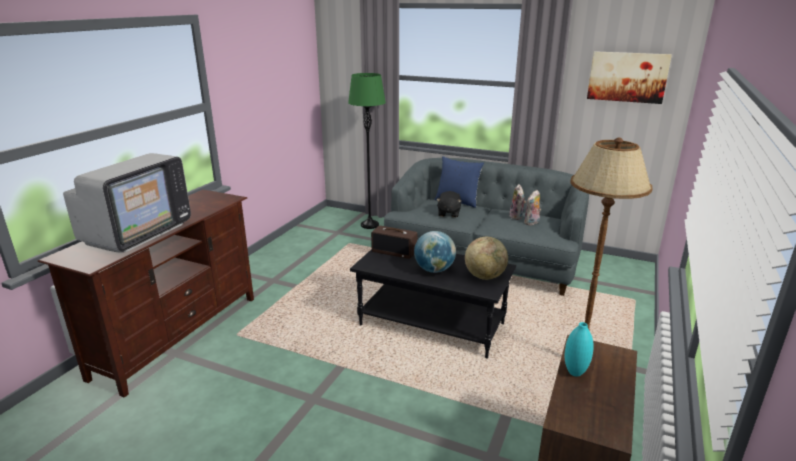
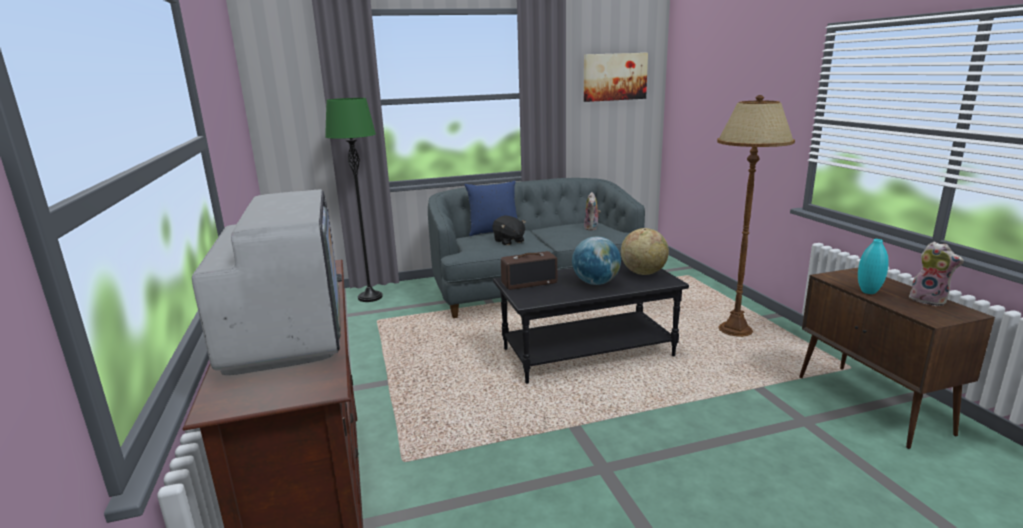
camera: 40 degrees left, 5 degrees down
(517, 217) = (571, 227): plush toy -> plush toy (929, 300)

